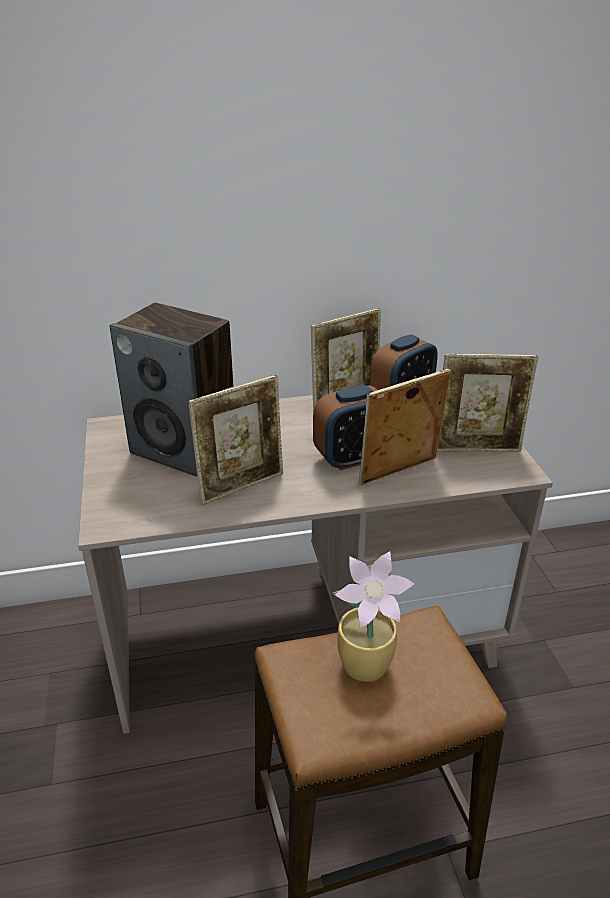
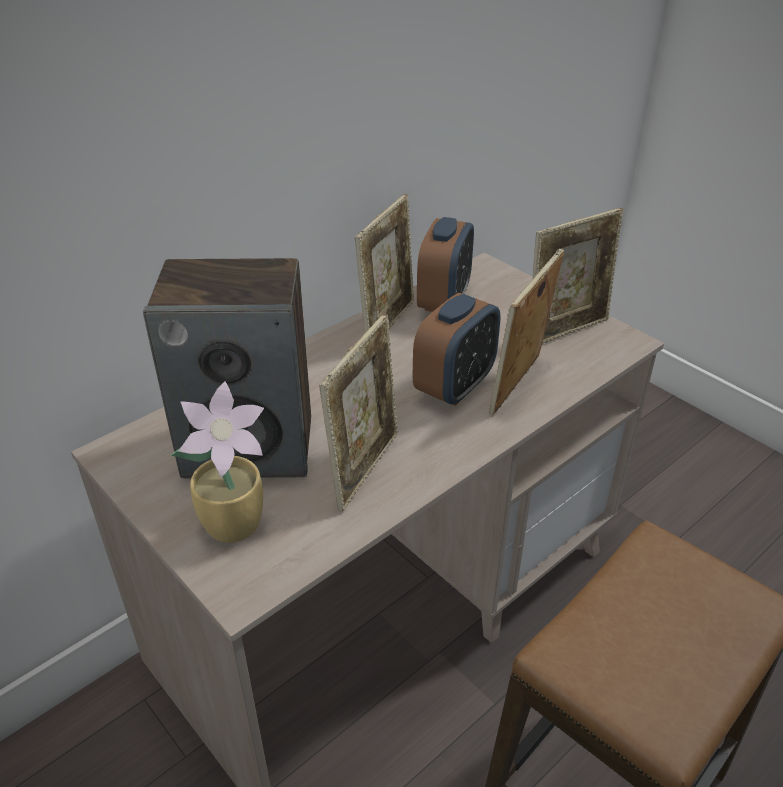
camera: 30 degrees left, 5 degrees up
(367, 665) = (642, 620): potted plant -> potted plant (236, 523)

